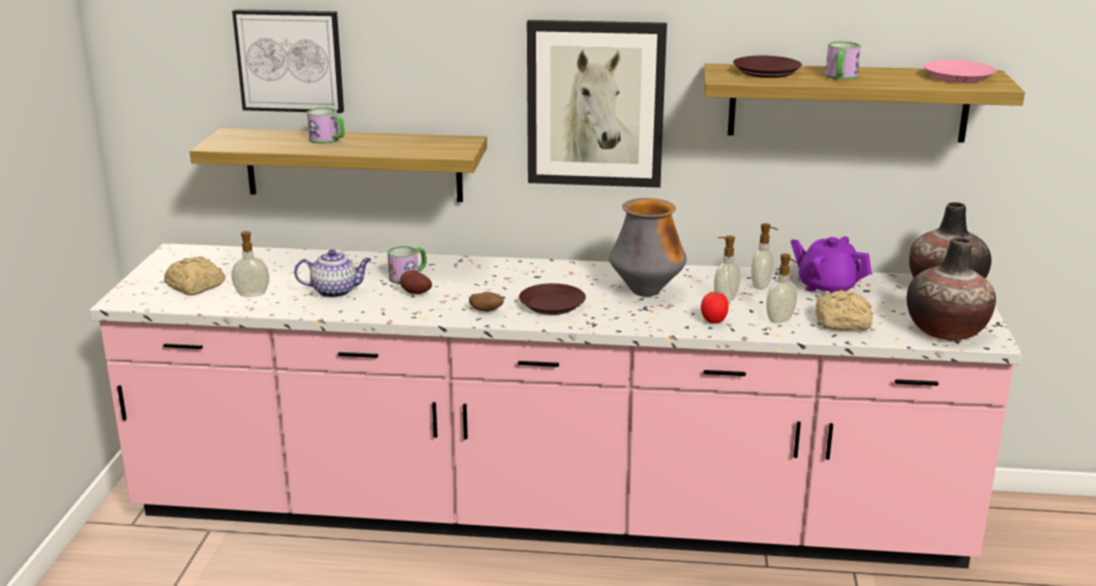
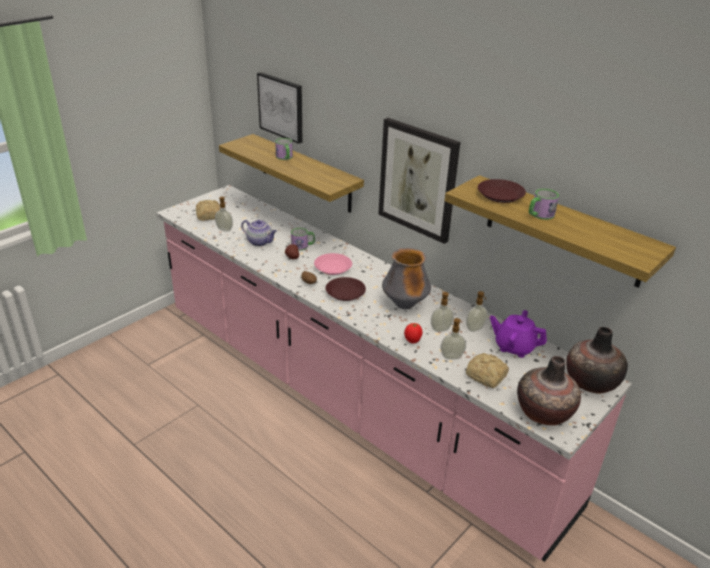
camera: 35 degrees right, 10 degrees up
(827, 287) = (514, 347): purple teapot -> purple teapot turned 45 degrees counterclockwise
(958, 77) = (625, 242): pink plate -> pink plate (333, 267)

